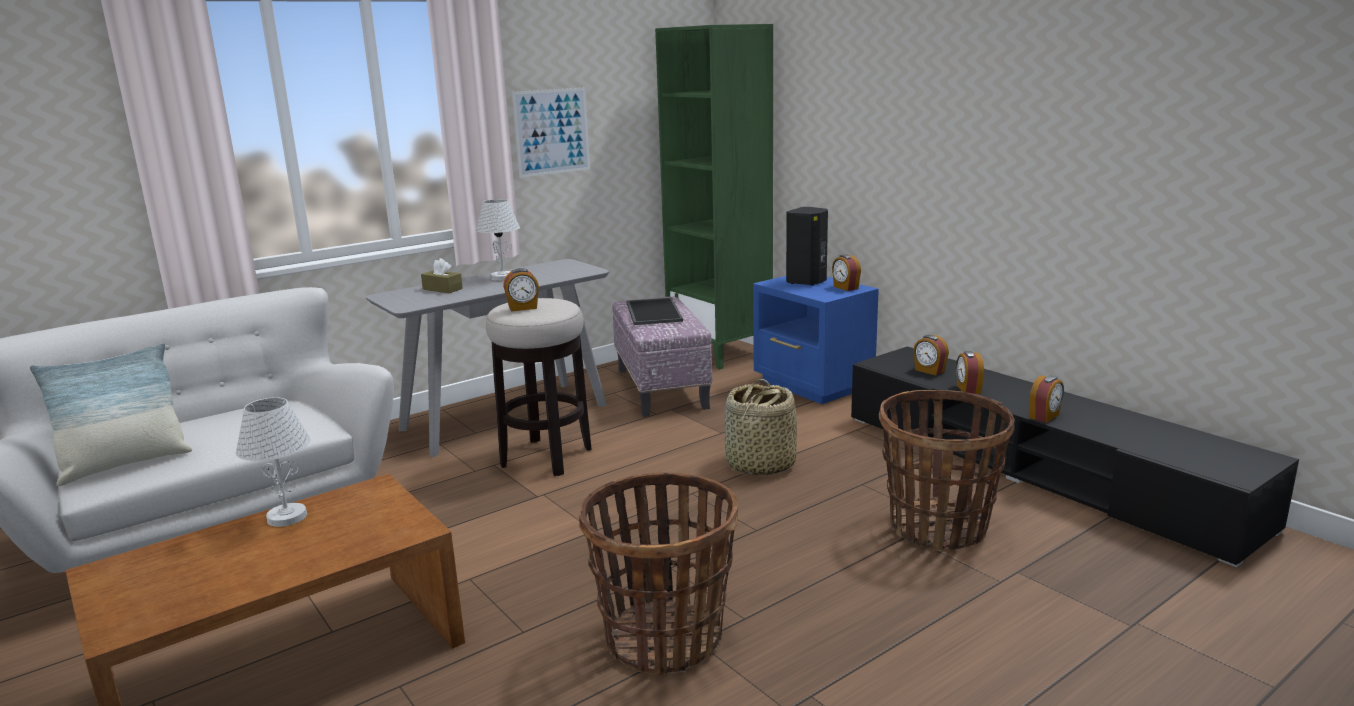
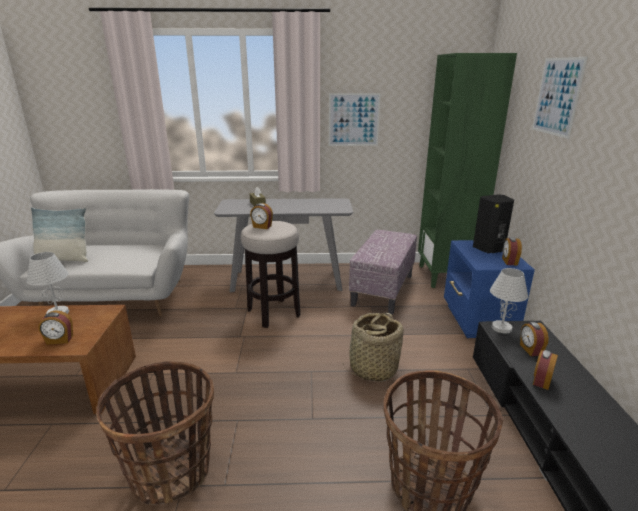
camera: 35 degrees right, 5 degrees up
(503, 277) = (295, 203): white table lamp -> white table lamp (502, 328)
(652, 312) = (382, 242): tray -> none
(856, 74) = (557, 96): none -> picture
(1045, 416) = (580, 441): alarm clock -> alarm clock (59, 340)

